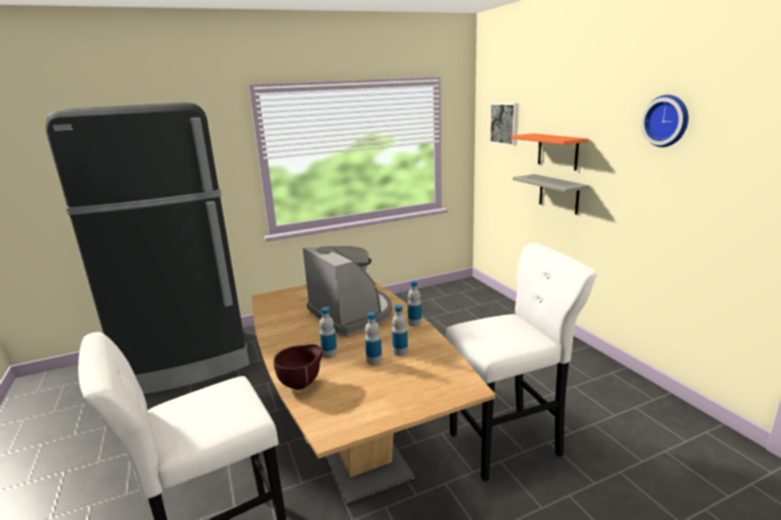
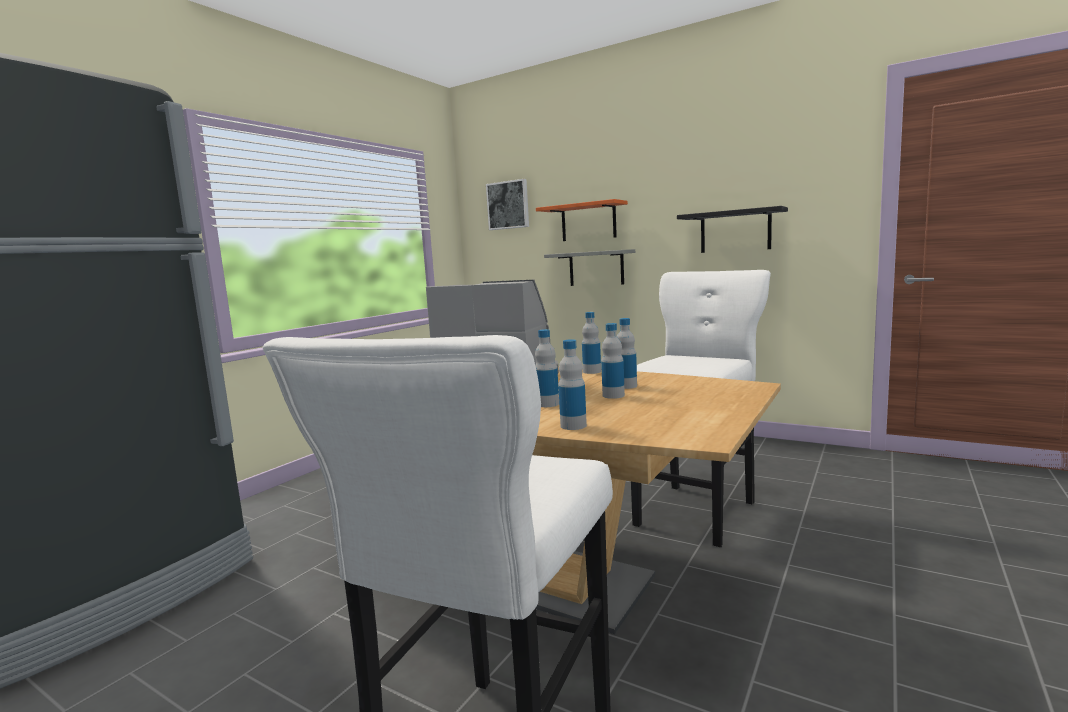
camera: 35 degrees left, 10 degrees down
(302, 384) = (573, 426): brown bowl -> bottle
(667, 121) = (715, 167): wall clock -> none
(675, 190) = (735, 231): none -> black shelf

